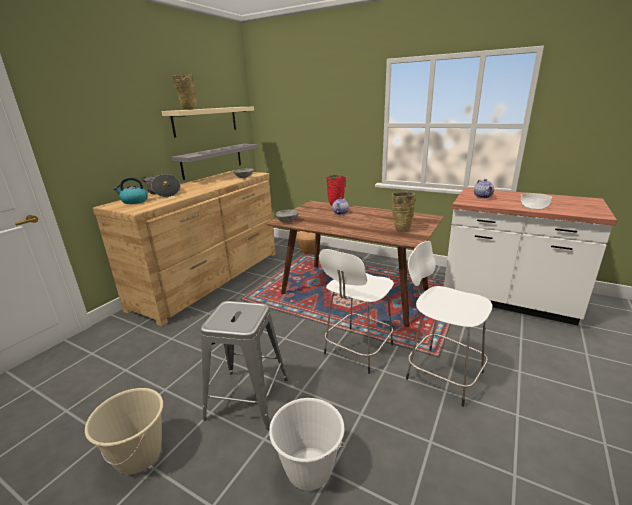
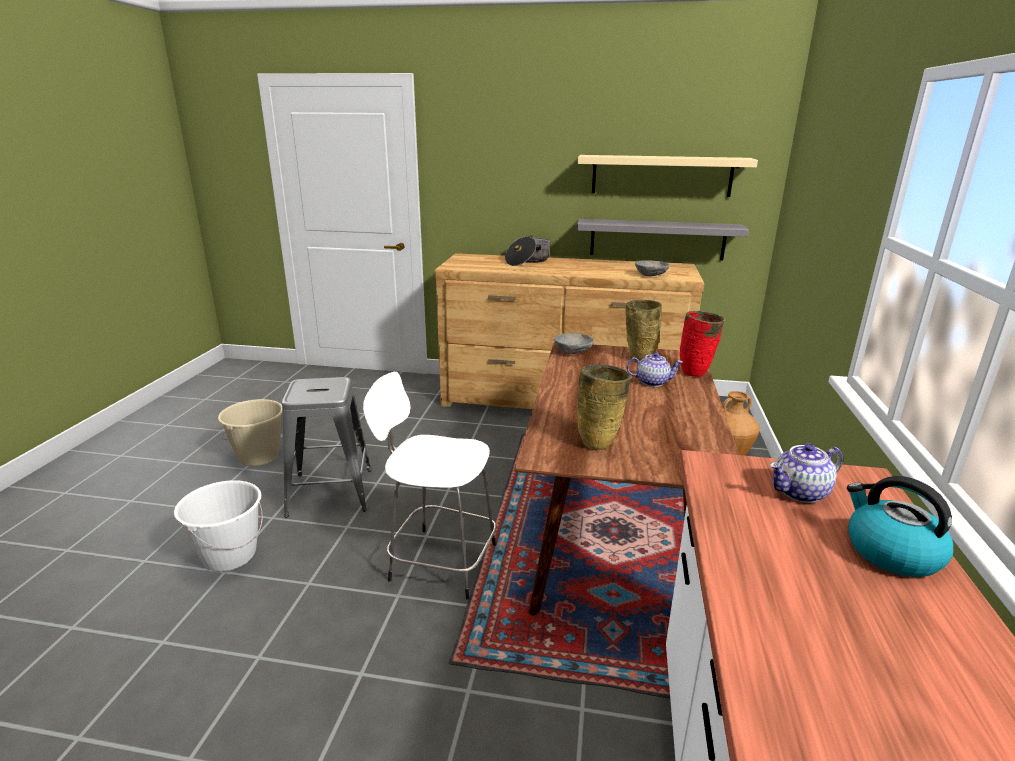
camera: 70 degrees right, 0 degrees up
(134, 201) = (483, 259): kettle -> kettle (890, 552)
(188, 109) = (611, 155): beige vase -> beige vase (638, 359)
(441, 374) = (403, 668): white stool -> none
(534, 207) = (755, 574): bowl -> none

